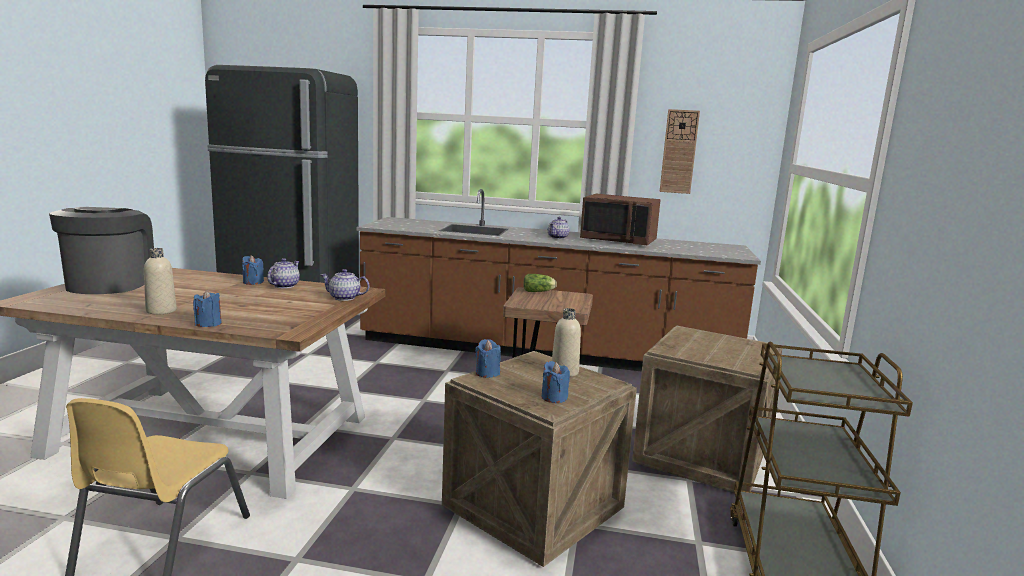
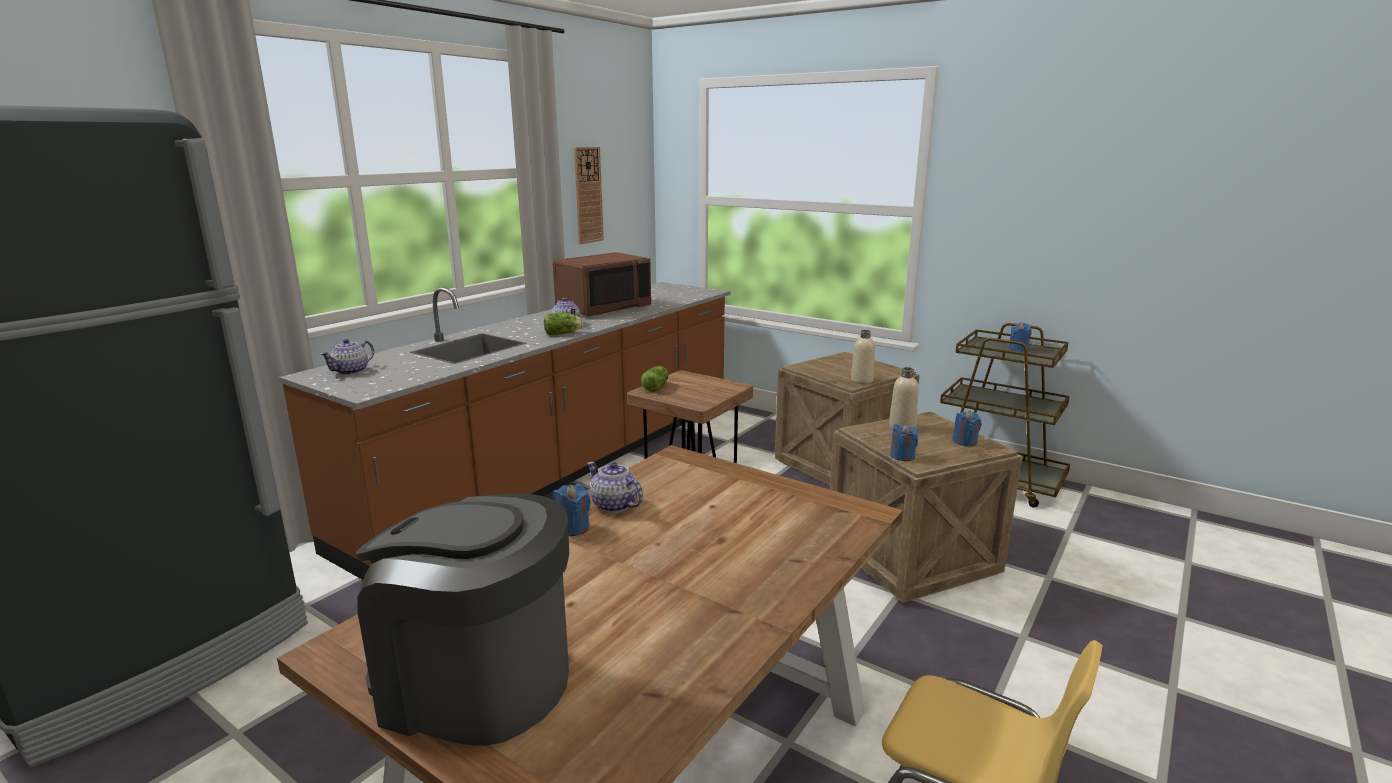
camera: 65 degrees left, 5 degrees up
(161, 311) = (729, 609): beige bottle -> beige bottle (861, 380)
(208, 324) = (817, 567): blue candle -> blue candle (1018, 349)
(345, 298) = (710, 470): teapot -> teapot (351, 371)
(532, 239) = (564, 333): none -> lettuce

